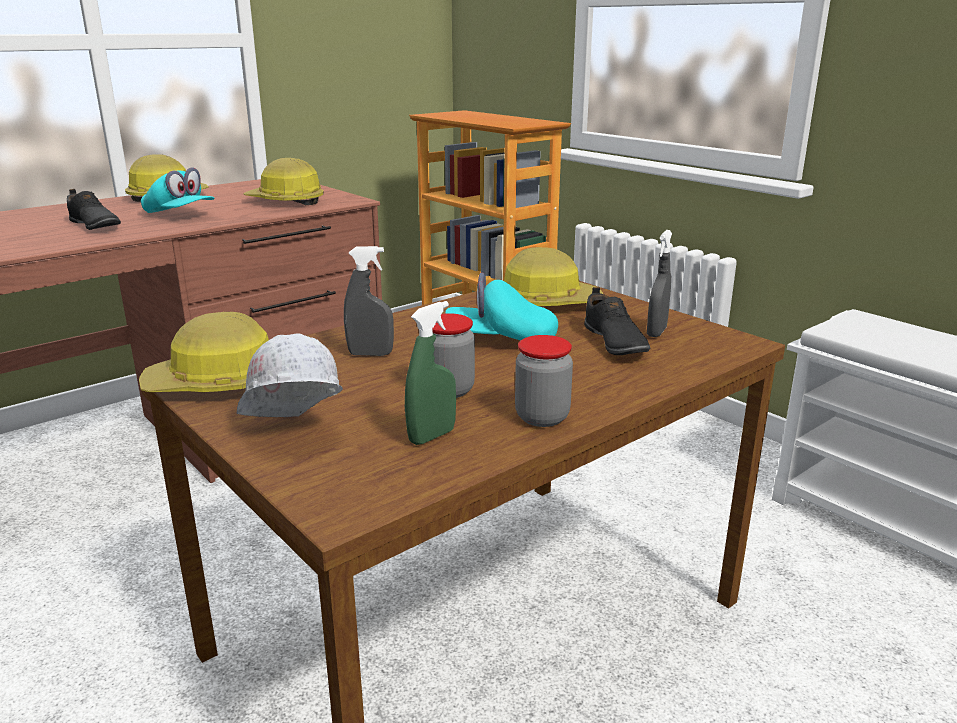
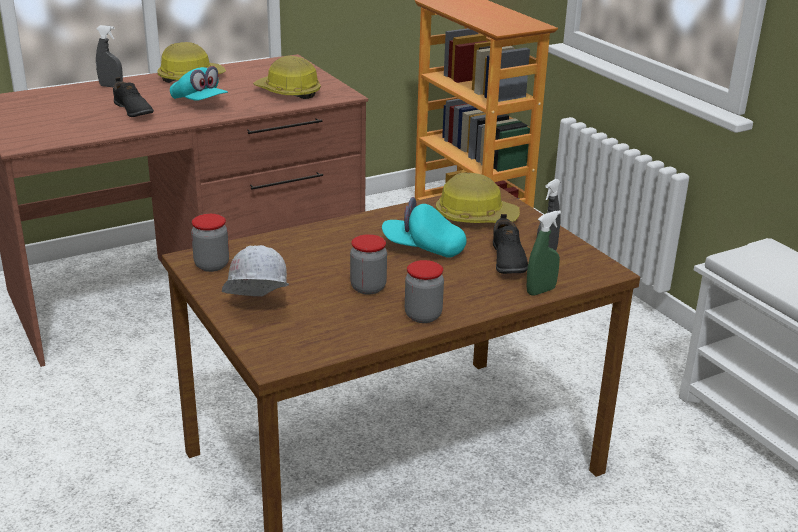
camera: 10 degrees right, 5 degrees up
(215, 384) = (212, 265): hard hat -> jar
(370, 354) = (323, 251): grey spray bottle -> grey spray bottle (111, 86)
(432, 436) = (344, 321): green spray bottle -> green spray bottle (541, 291)

